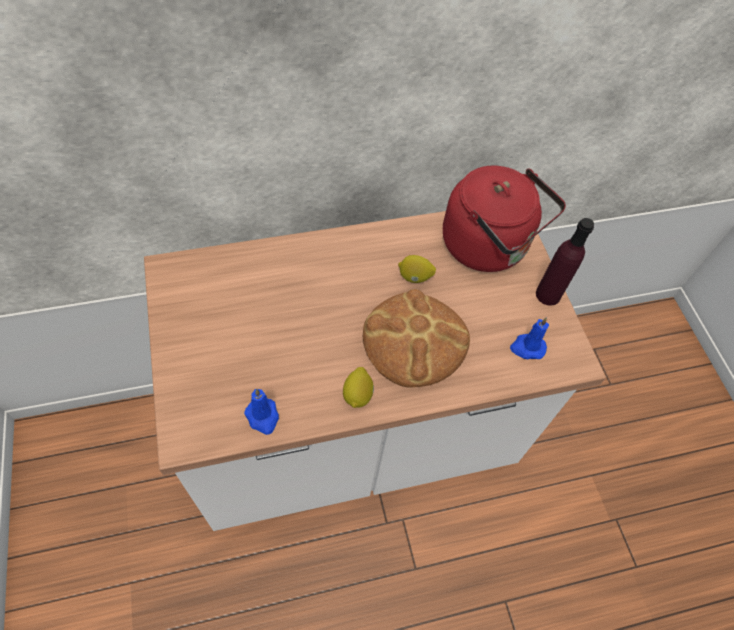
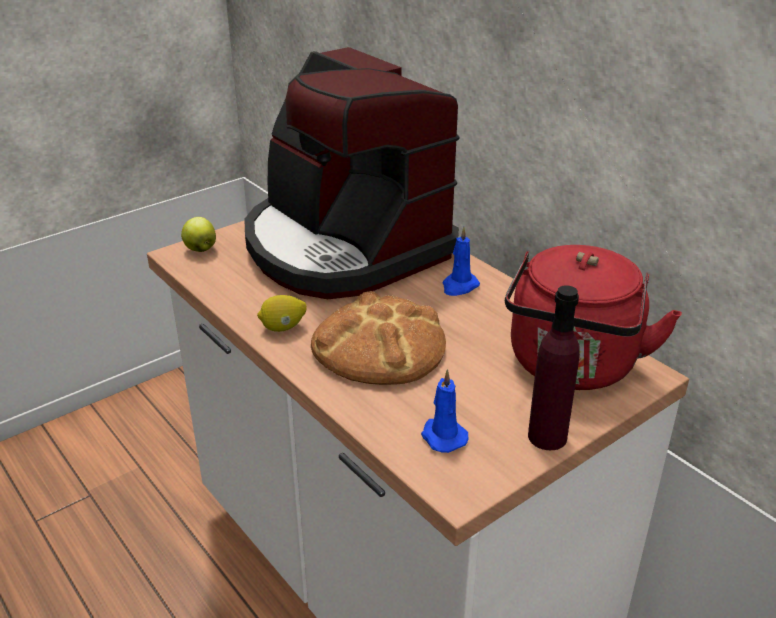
camera: 70 degrees right, 25 degrees down
(186, 418) = (200, 249): none -> apple
(257, 305) = (344, 246): none -> coffee machine
(263, 417) = (224, 283): blue candle -> blue candle (459, 286)
(414, 277) = (467, 324): lemon -> none

